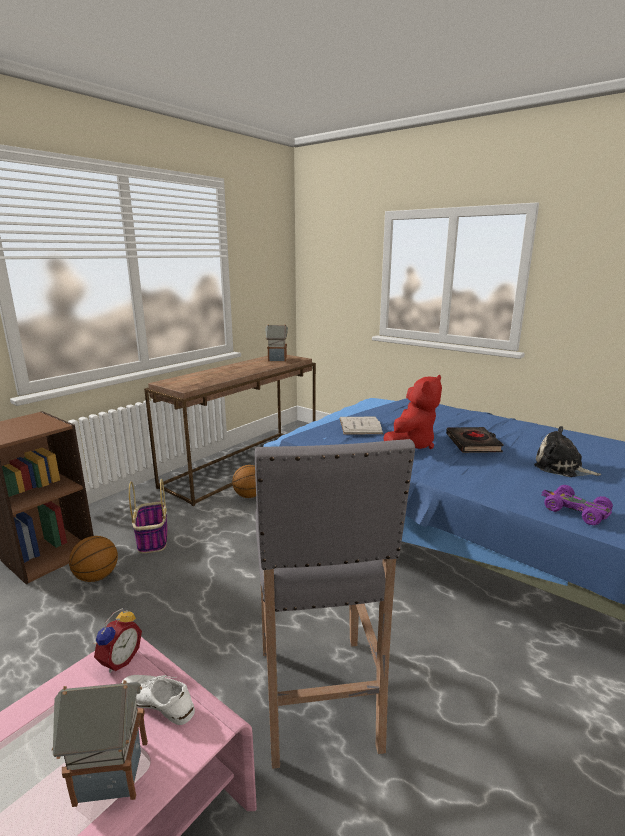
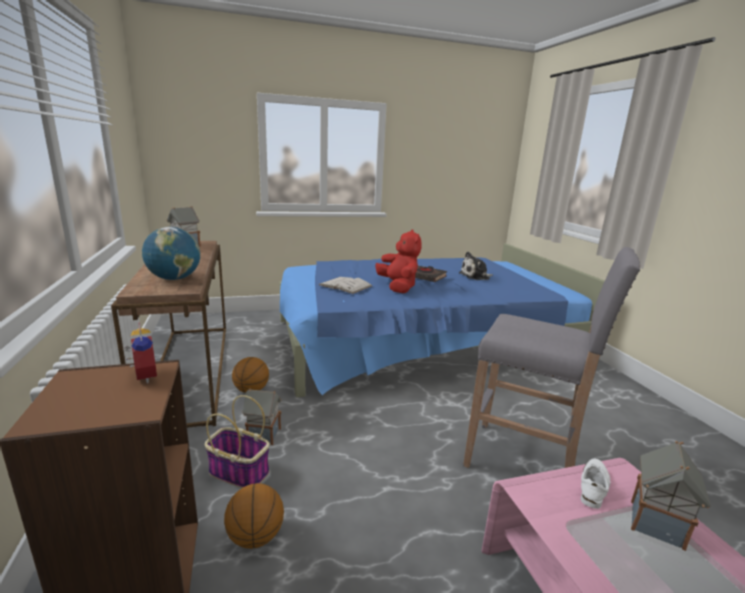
camera: 55 degrees left, 0 degrees up
(119, 660) = (538, 494): alarm clock -> alarm clock (143, 377)
(157, 702) = (593, 486): white shoe -> white shoe turned 150 degrees clockwise
(200, 380) = (174, 278): none -> globe
(201, 527) = (263, 435): none -> toy house
(575, 511) = (523, 292): purple toy car -> none

